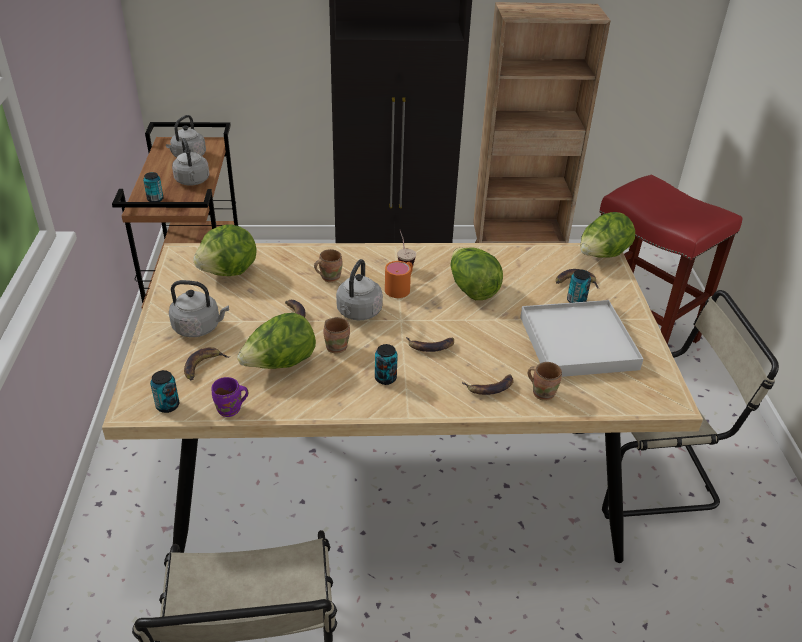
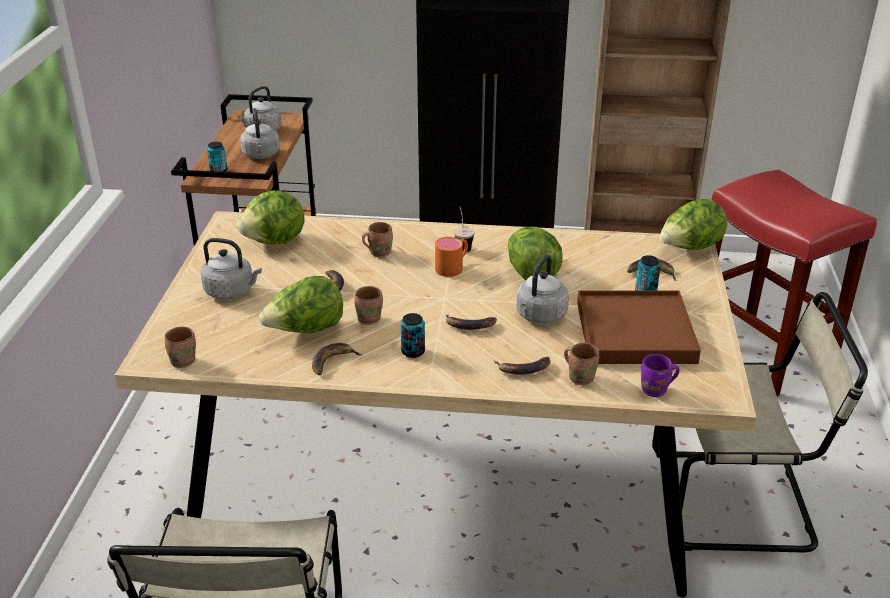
camera: 10 degrees right, 5 degrees down
(167, 406) = (183, 360): can -> brown mug
(203, 366) = (227, 327): banana -> banana (332, 362)
(230, 410) = (245, 369): purple mug -> purple mug (656, 391)
(358, 313) = (400, 288): grey kettle -> grey kettle (540, 316)
(577, 342) = (634, 332): white tray -> brown tray

